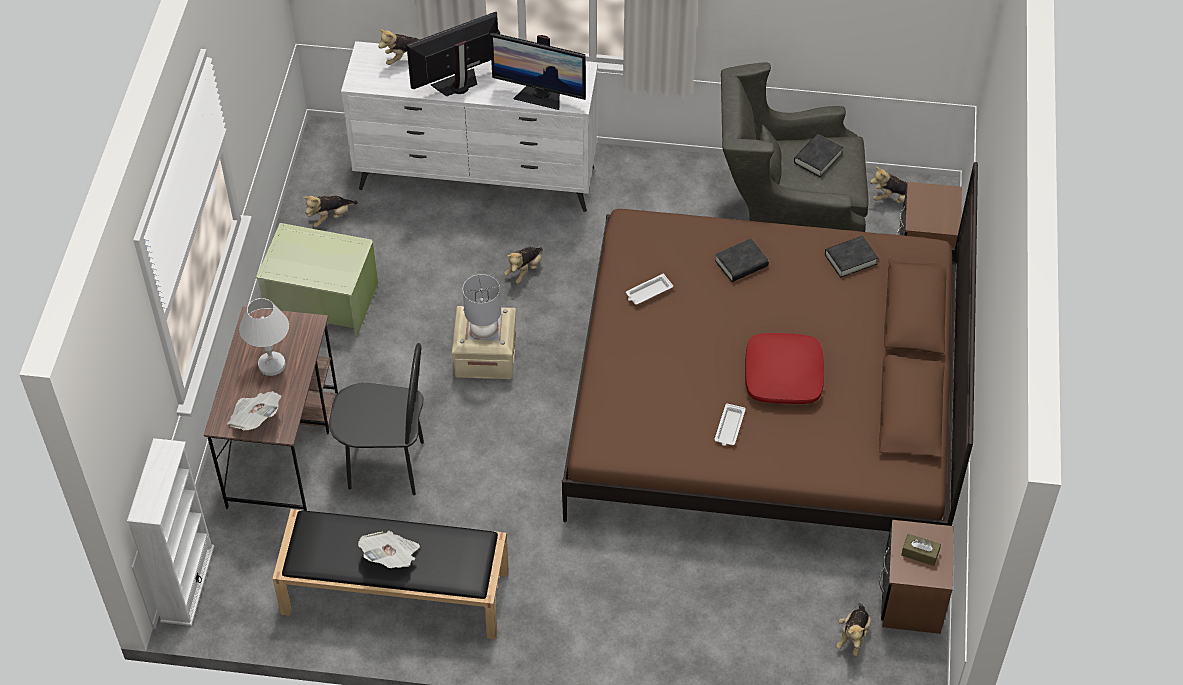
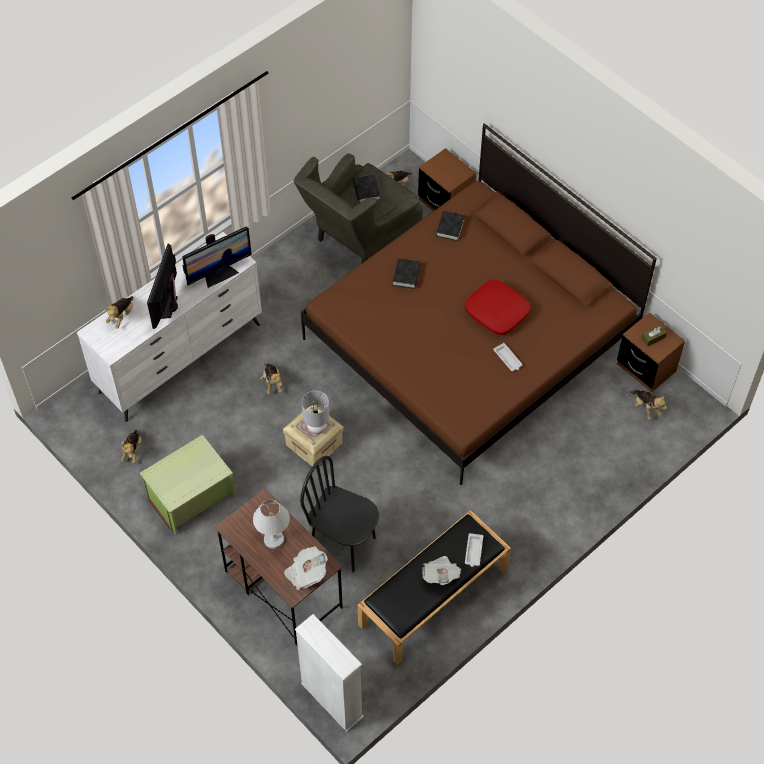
camera: 50 degrees left, 5 degrees up
(386, 465) = (343, 544): black chair -> black chair turned 105 degrees counterclockwise
(648, 292) = (385, 329): white tray -> white tray (473, 551)

